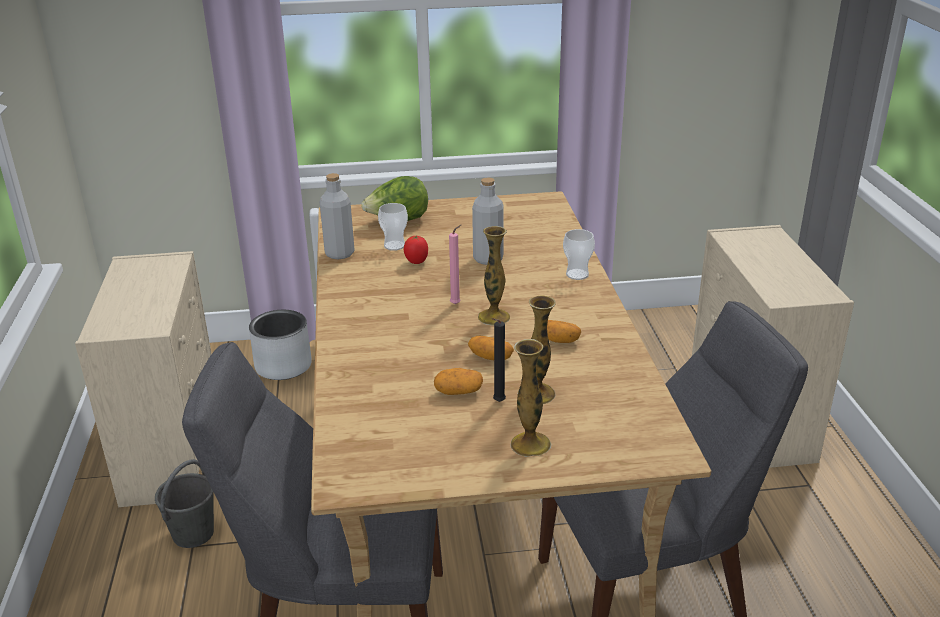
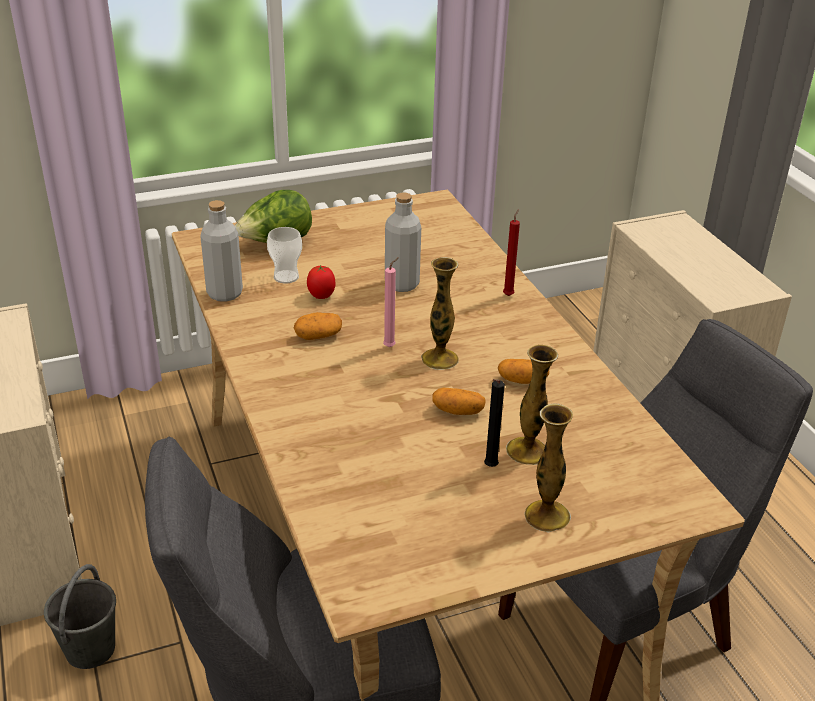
camera: 15 degrees left, 5 degrees up
(284, 366) = (130, 419): grey planter -> none
(458, 392) = (440, 460): potato -> potato (318, 336)
(577, 274) = (509, 295): cup -> red candle

